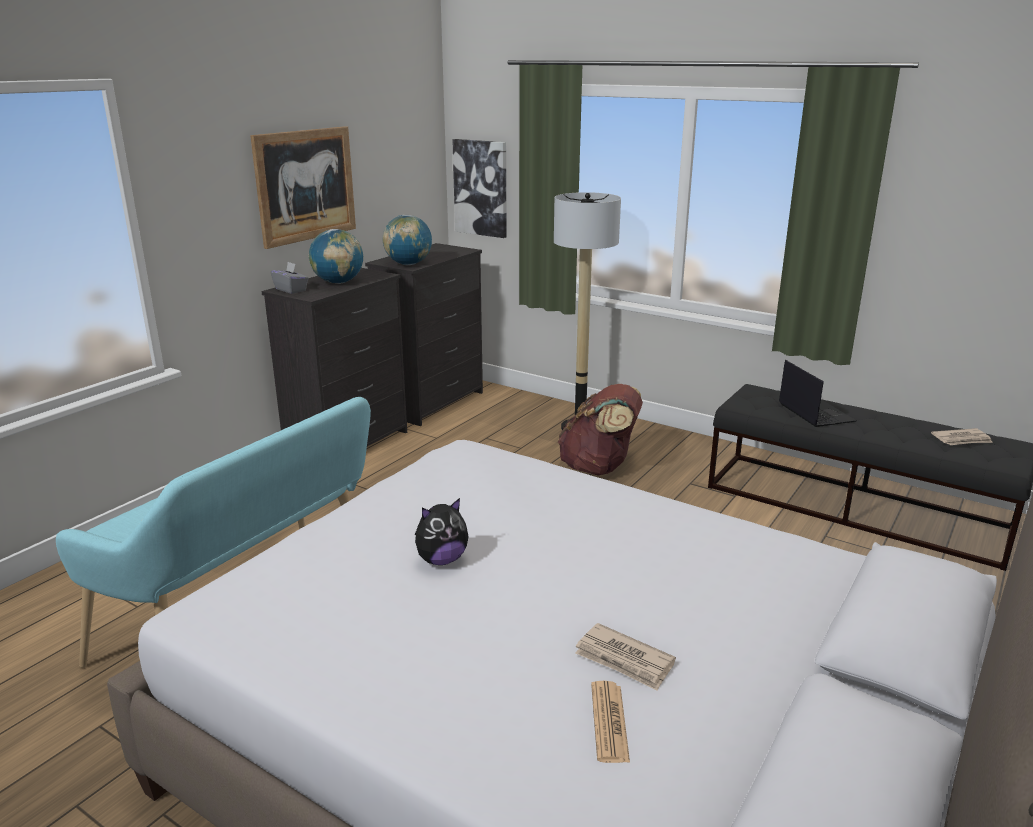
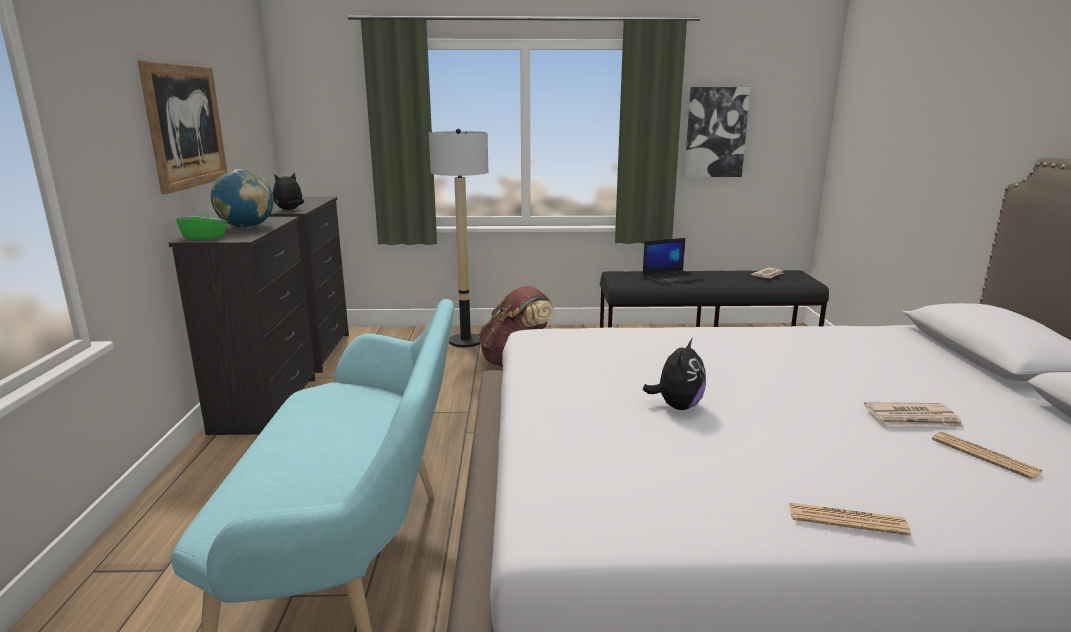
camera: 35 degrees left, 5 degrees down
(291, 290) = (204, 237): grey tissue box -> green tissue box
(370, 705) = (846, 520): none -> newspaper
(408, 264) = (290, 210): globe -> plush toy
(481, 188) = (319, 140): picture -> picture (715, 132)
(814, 412) = (672, 278): laptop -> laptop turned 120 degrees clockwise

